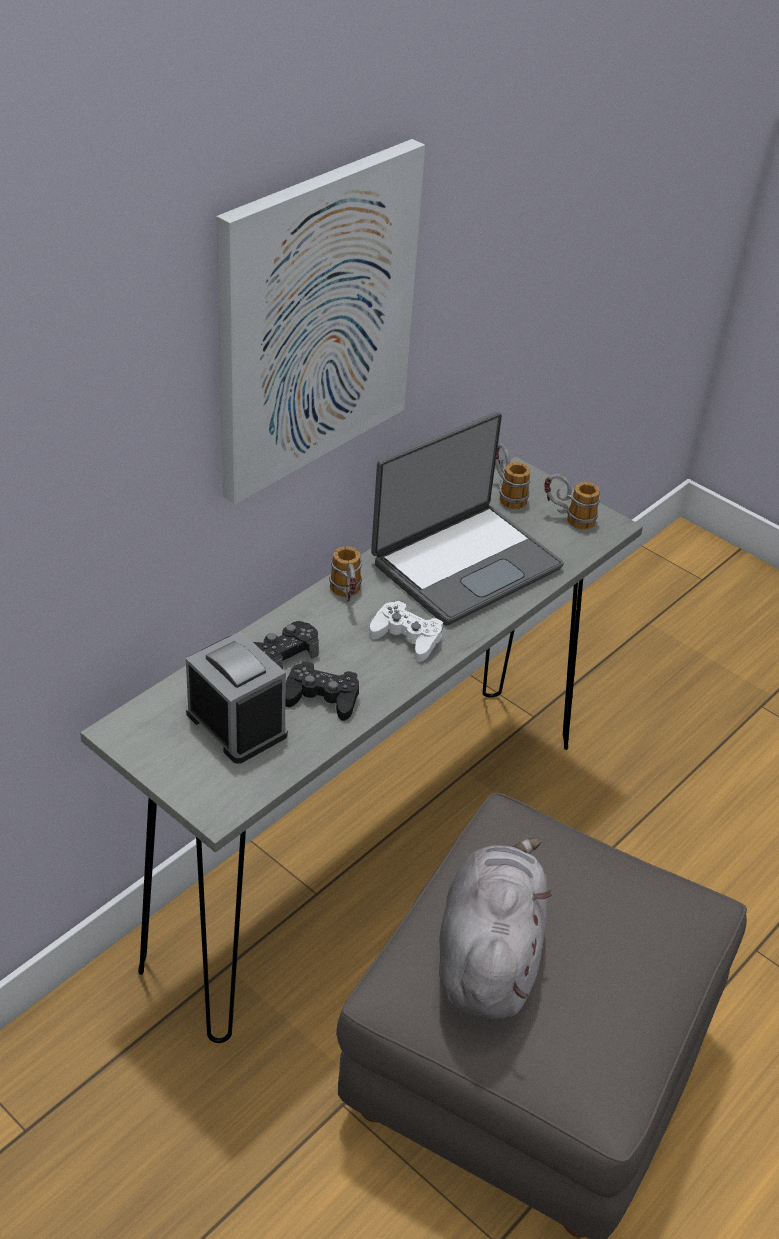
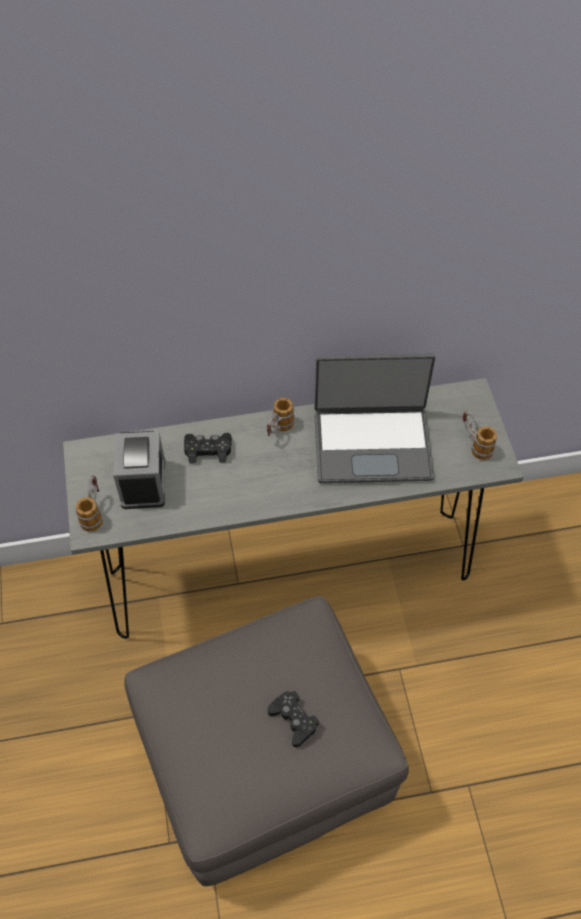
camera: 40 degrees right, 15 degrees up
(315, 321) = (266, 257): picture -> none
(322, 697) = (203, 491): black game controller -> black game controller (293, 719)
(406, 637) = (288, 478): white game controller -> none
(488, 955) = (216, 696): grey plush toy -> none
(505, 493) = (450, 404): mug -> mug (94, 512)

